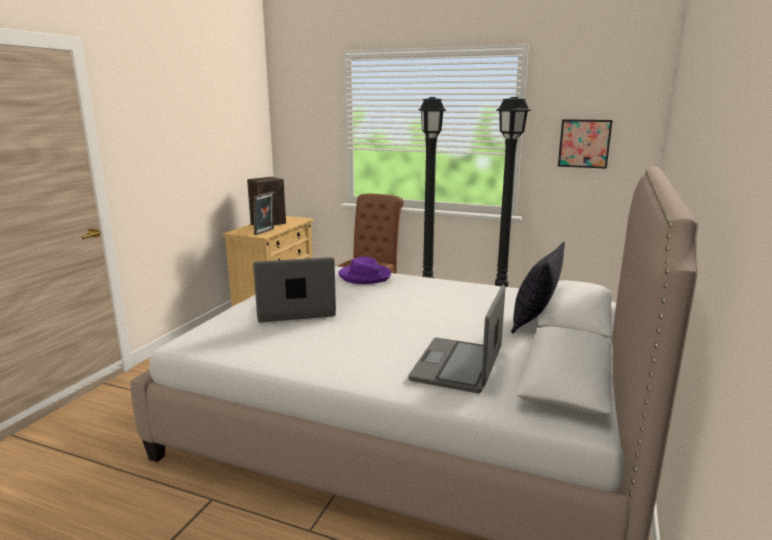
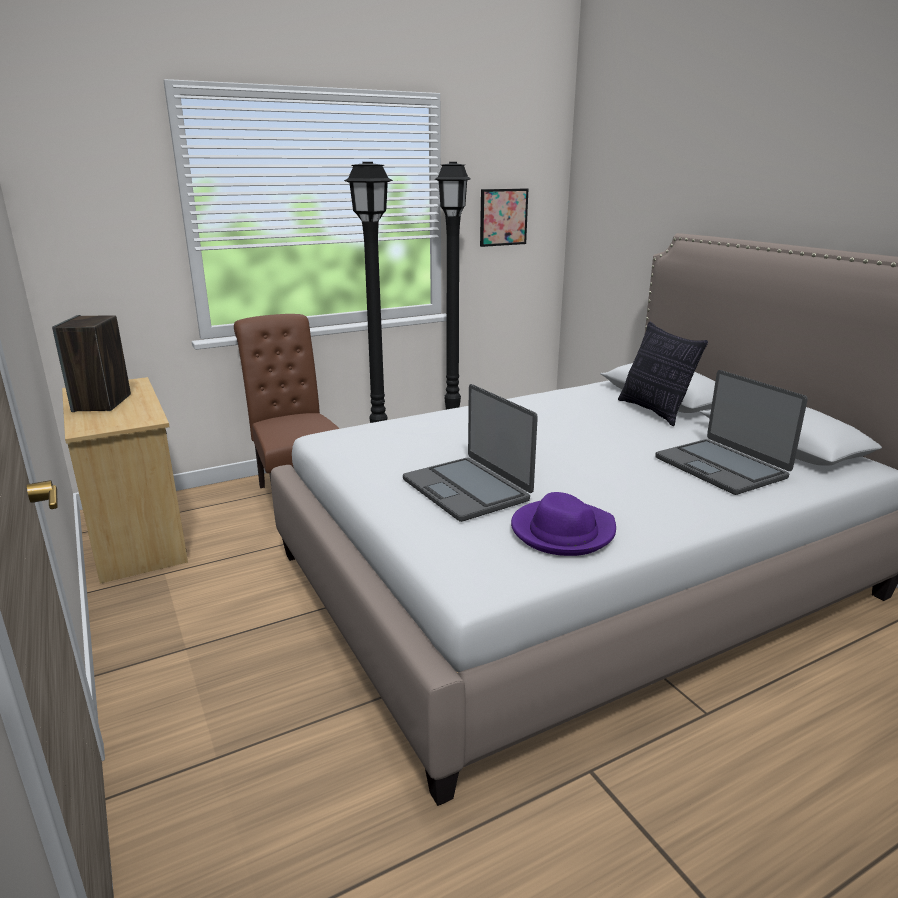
camera: 50 degrees left, 5 degrees up
(265, 232) = (139, 414): picture frame -> none
(295, 310) = (467, 489): laptop -> laptop turned 60 degrees counterclockwise
(365, 276) = (422, 425): purple hat -> purple hat (562, 531)

